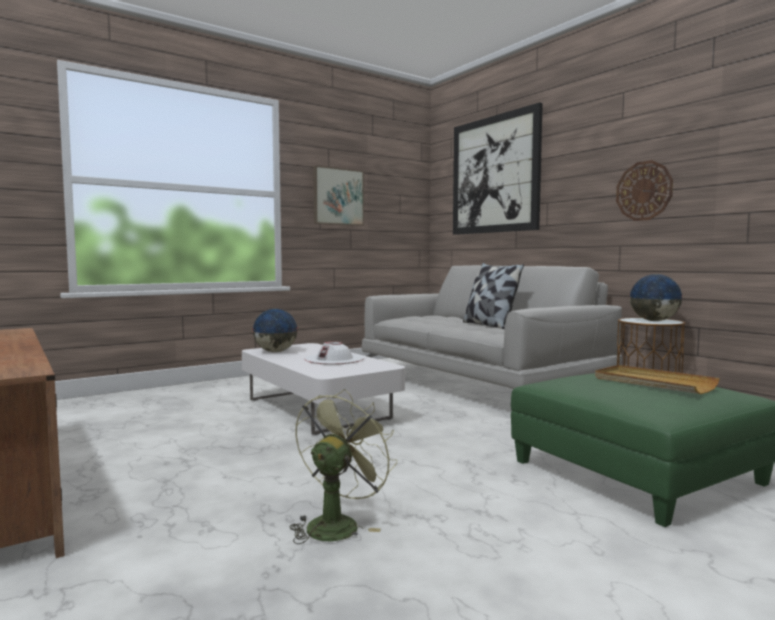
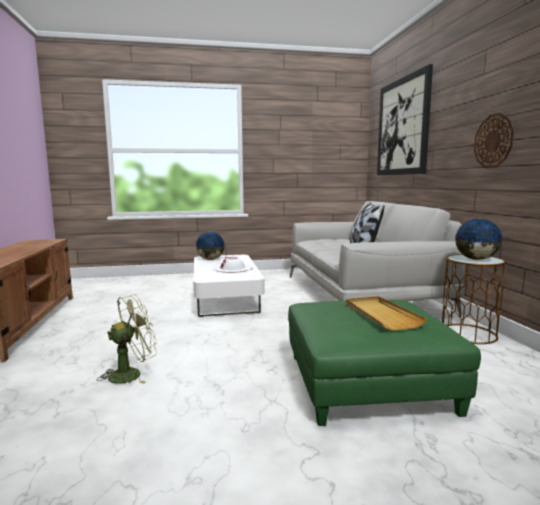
camera: 25 degrees right, 5 degrees up
(338, 196) = (287, 149): picture -> none

